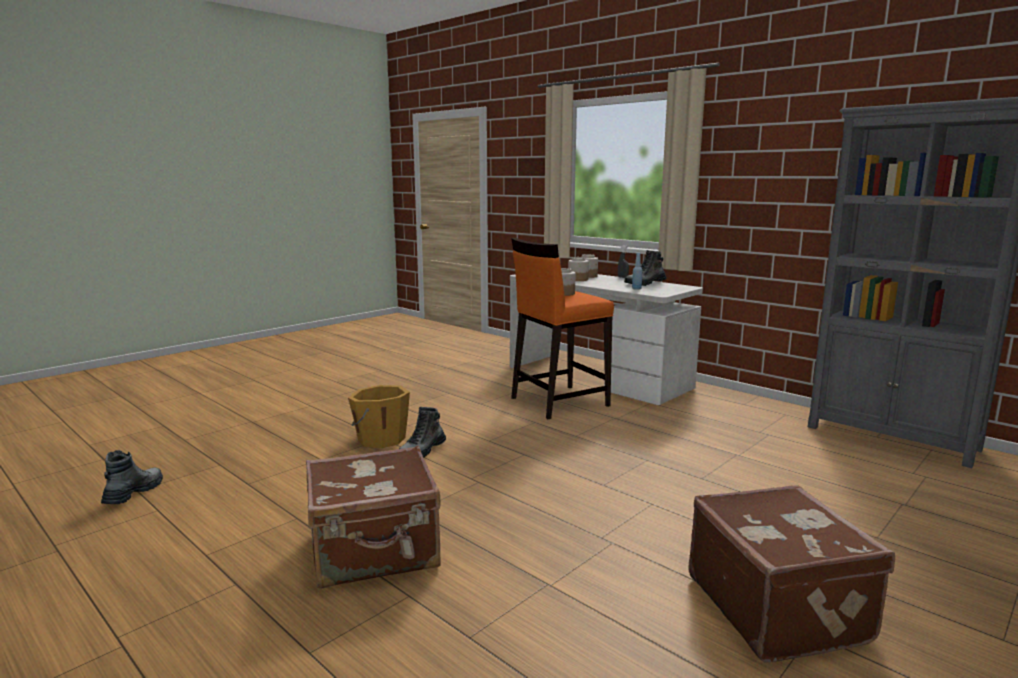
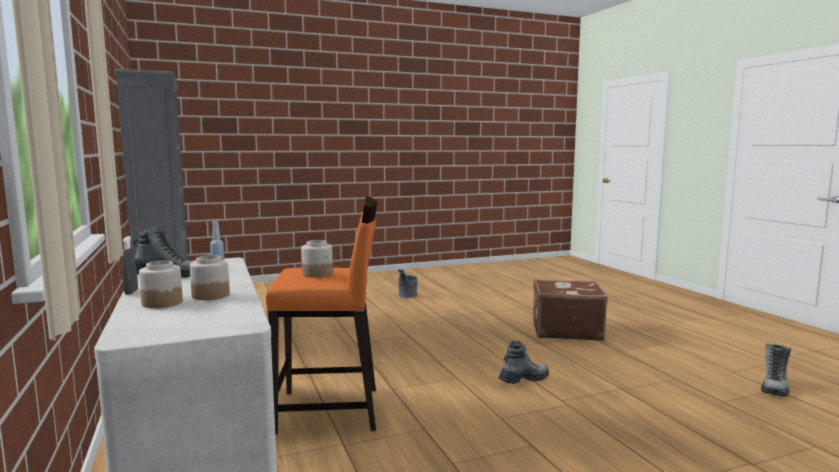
camera: 155 degrees left, 5 degrees down
(380, 439) = (563, 400): orange bucket -> none
(778, 607) = (406, 296): brown suitcase -> grey bucket

